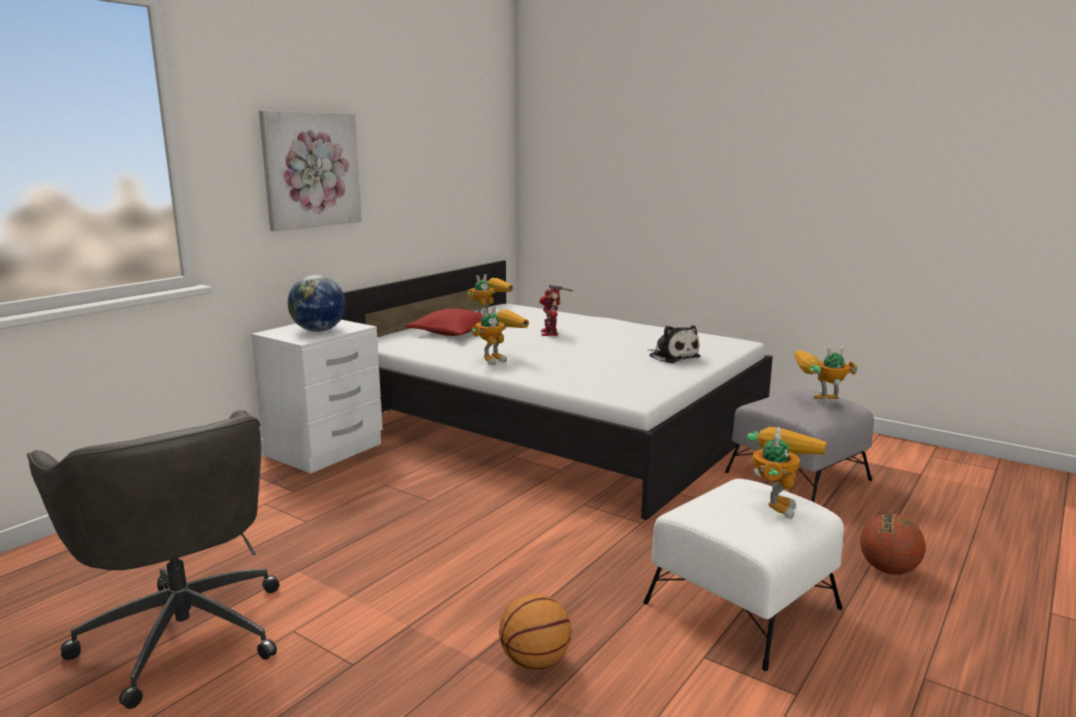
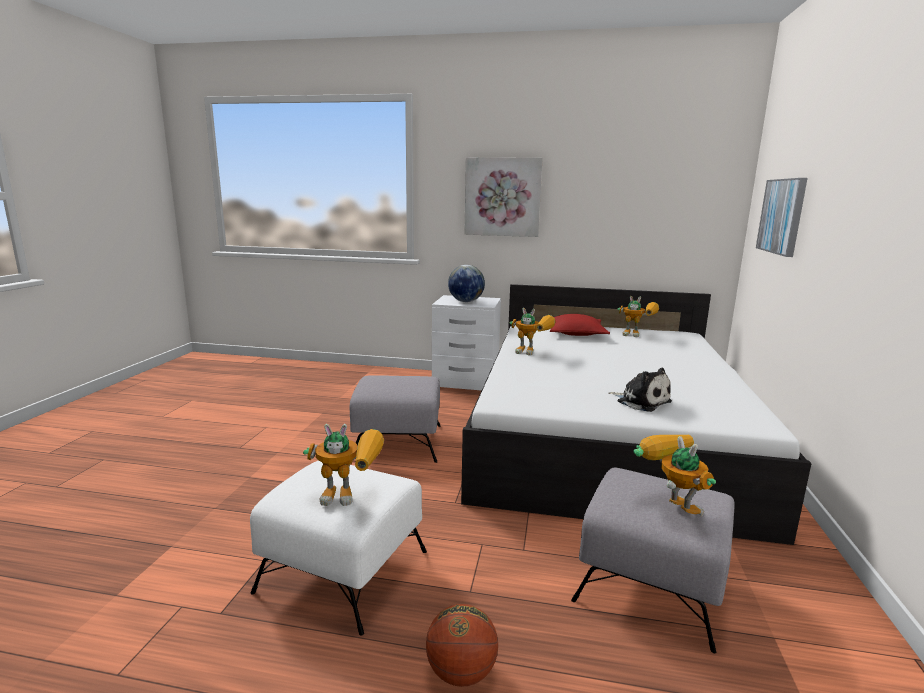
camera: 65 degrees right, 0 degrees up
(183, 631) = (260, 406): grey office chair -> none
(469, 528) = (398, 442): none -> grey ottoman
(535, 662) = (248, 496): basketball -> none
(551, 333) = (630, 355): toy robot -> none
(596, 175) = (782, 216): none -> picture
(672, 356) = (641, 401): plush toy -> plush toy turned 75 degrees counterclockwise

